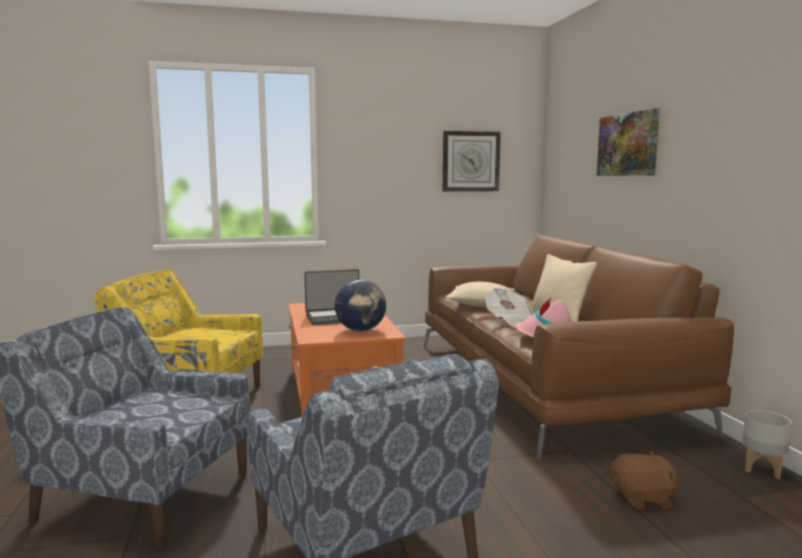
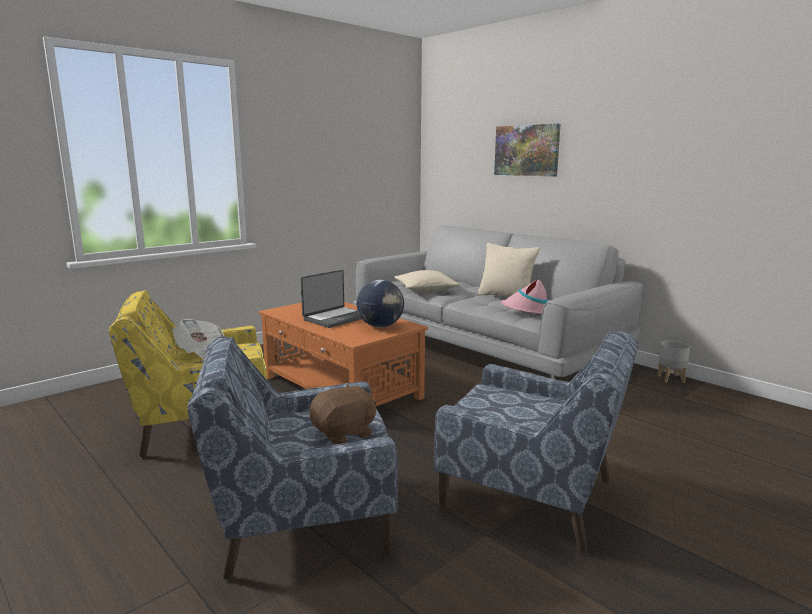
camera: 30 degrees left, 5 degrees up
(470, 161) = (370, 160): wall clock -> none
(509, 321) = (475, 301): newspaper -> newspaper (203, 353)
(543, 383) = (483, 348): brown sofa -> grey sofa
(643, 499) = (639, 413): brown plush toy -> brown plush toy (344, 433)

